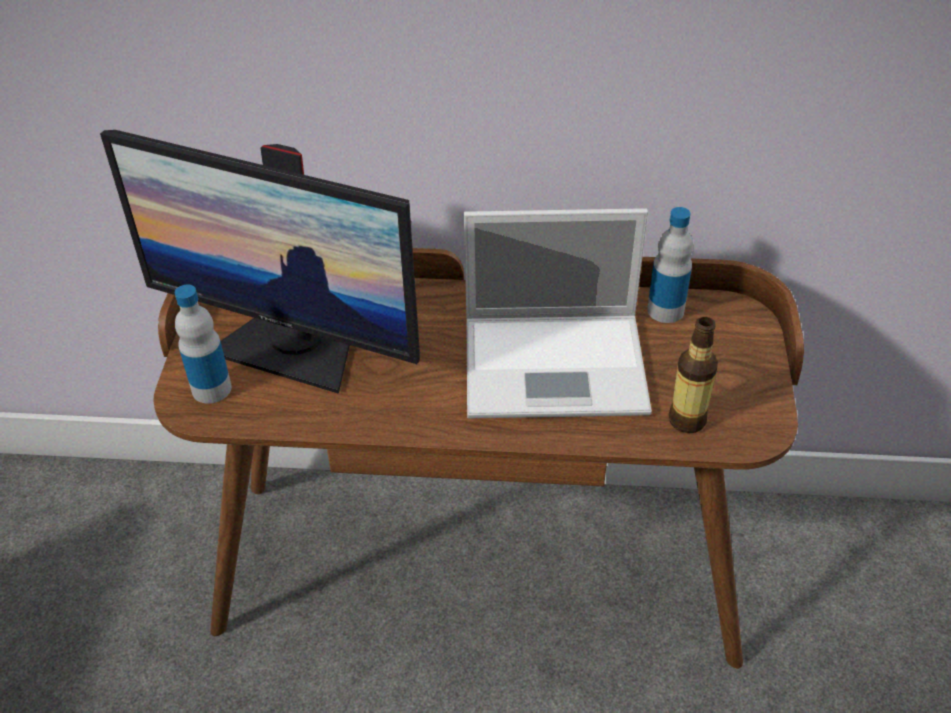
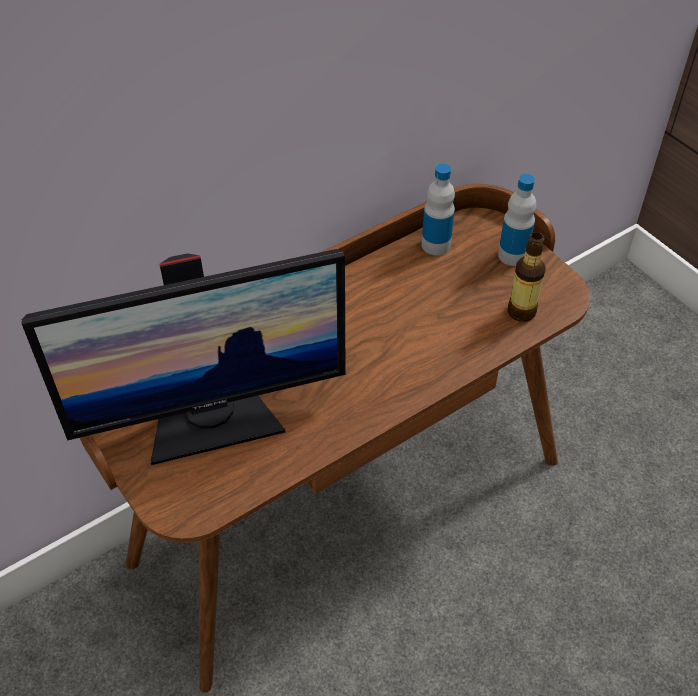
camera: 40 degrees left, 5 degrees up
(211, 389) = (186, 489): bottle -> bottle (512, 255)
(558, 364) = (409, 321): laptop -> none

